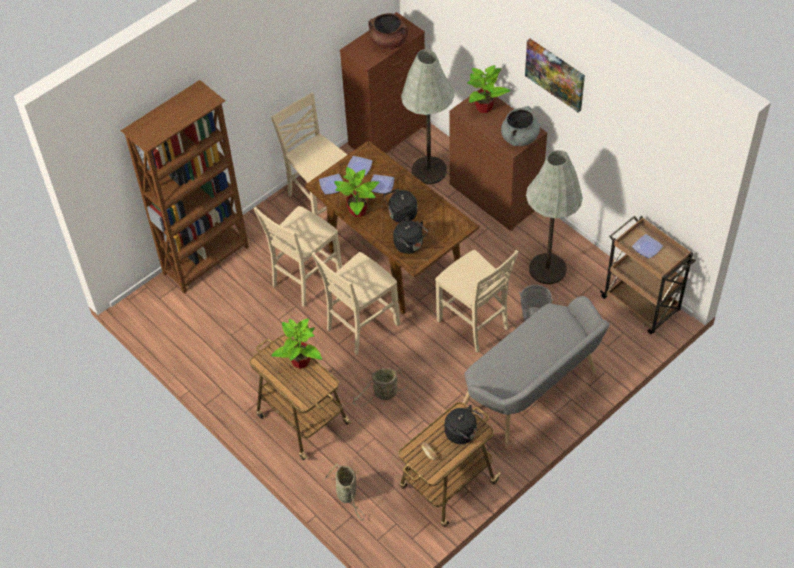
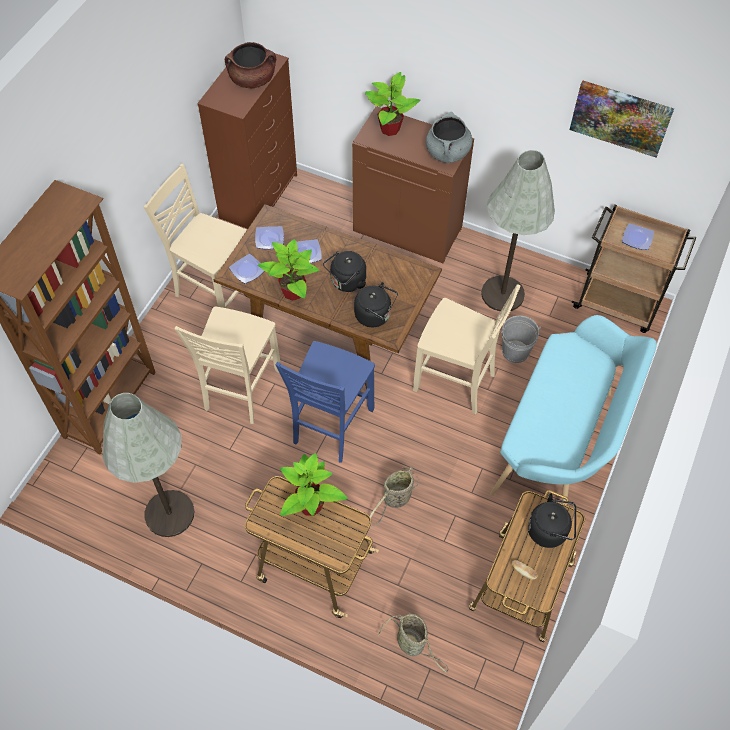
camera: 25 degrees left, 5 degrees up
(360, 327) = (330, 426): beige chair -> blue chair
(429, 170) = (322, 222): grey floor lamp -> grey floor lamp (169, 514)
(533, 395) = (560, 443): grey bench -> turquoise bench
(555, 74) = (489, 61): picture -> picture (620, 117)

